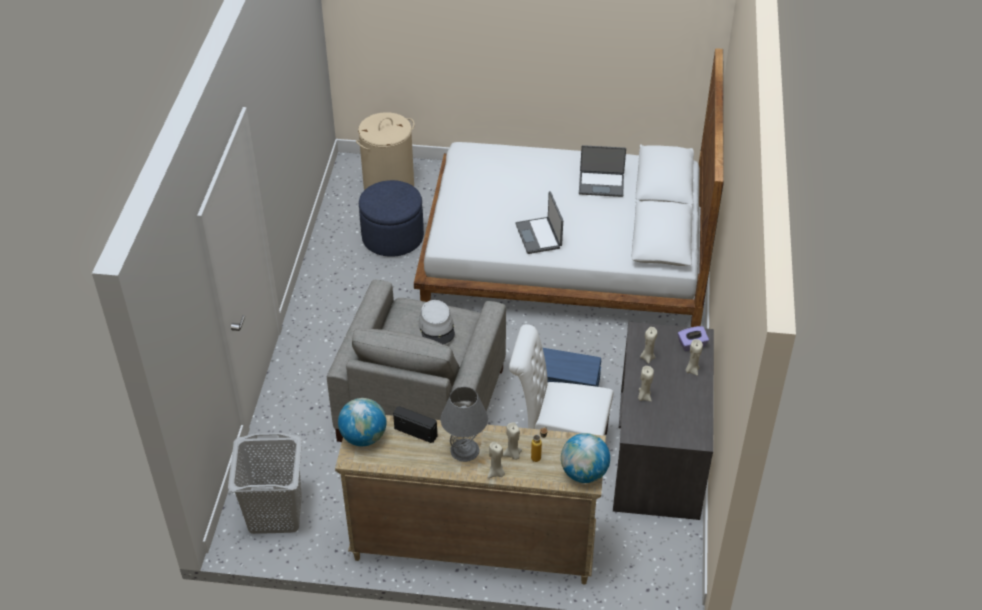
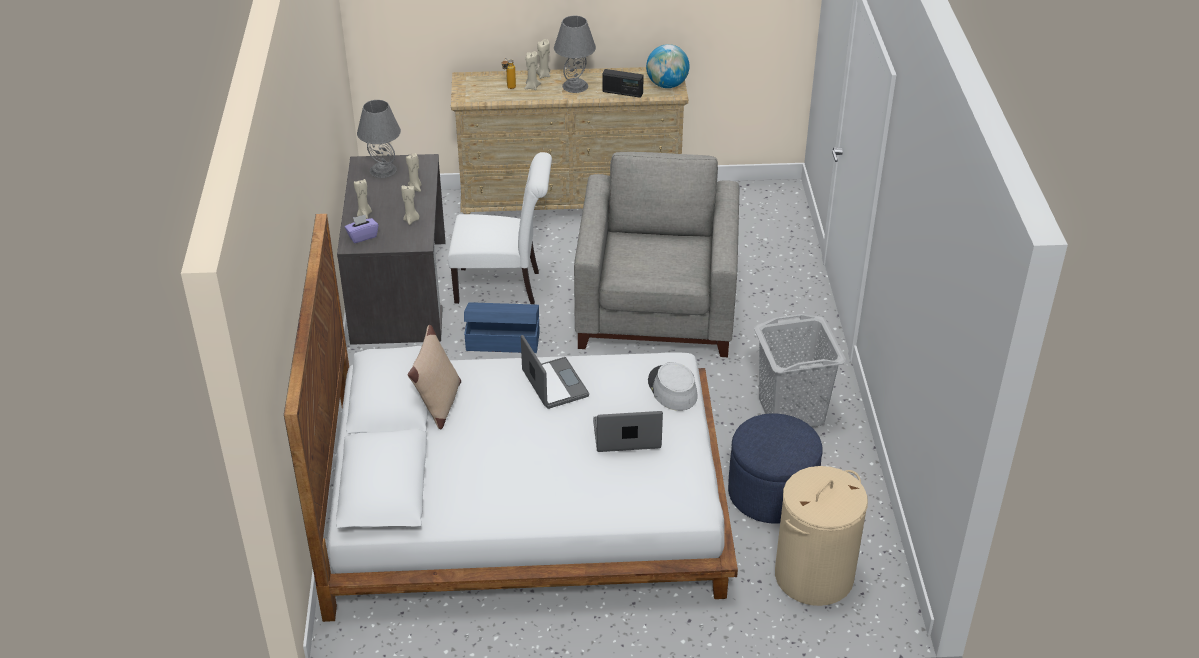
camera: 170 degrees right, 5 degrees down
(275, 513) = (758, 208): grey laundry basket -> grey laundry basket (791, 411)
(437, 327) = (647, 260): grey hat -> grey hat (672, 389)
(584, 473) = (468, 82): globe -> none
(601, 184) = (477, 471): laptop -> laptop (626, 436)
(626, 232) = (438, 405): none -> beige pillow
(677, 426) = (382, 170): none -> grey table lamp

